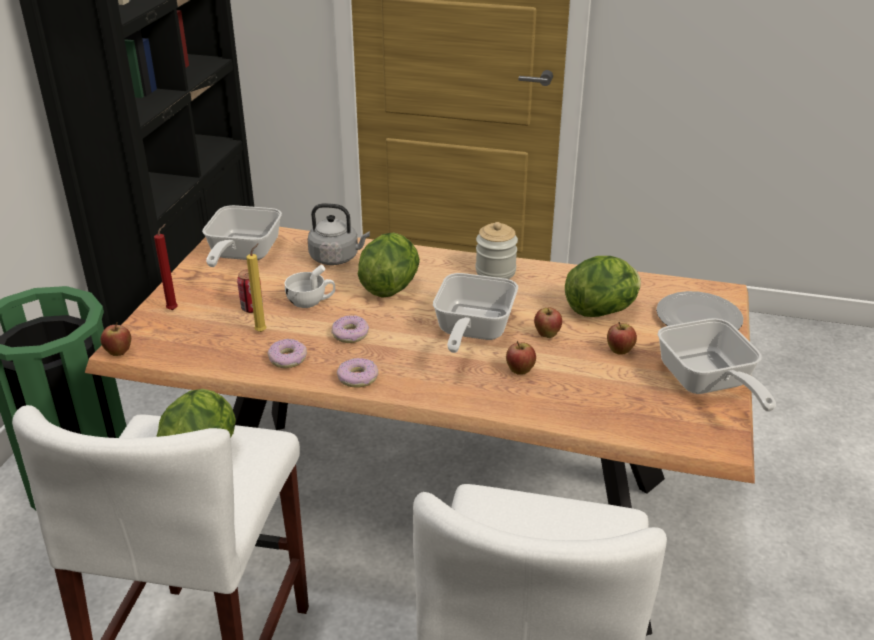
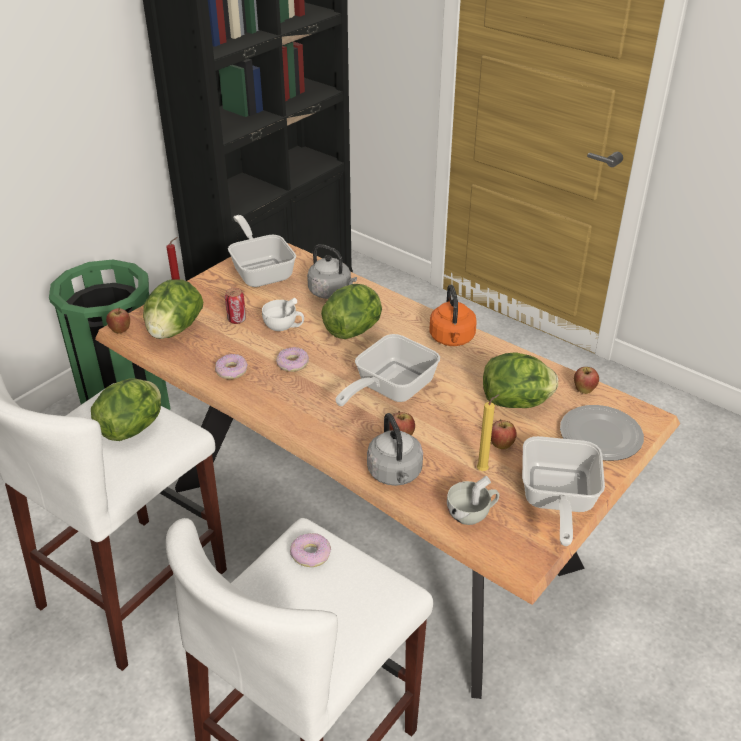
camera: 25 degrees right, 5 degrees up
(186, 336) = (174, 330): none -> lettuce
(241, 255) = (261, 270): frying pan -> frying pan turned 120 degrees clockwise
(262, 331) = (230, 341): yellow candle -> yellow candle (484, 470)
(357, 378) = (271, 403): donut -> donut (311, 554)
(495, 271) = (452, 339): jar -> orange kettle
(542, 406) = (395, 474): none -> grey kettle
(547, 335) = (450, 411): apple -> apple (584, 390)
(644, 419) = (472, 513): none -> white cup

